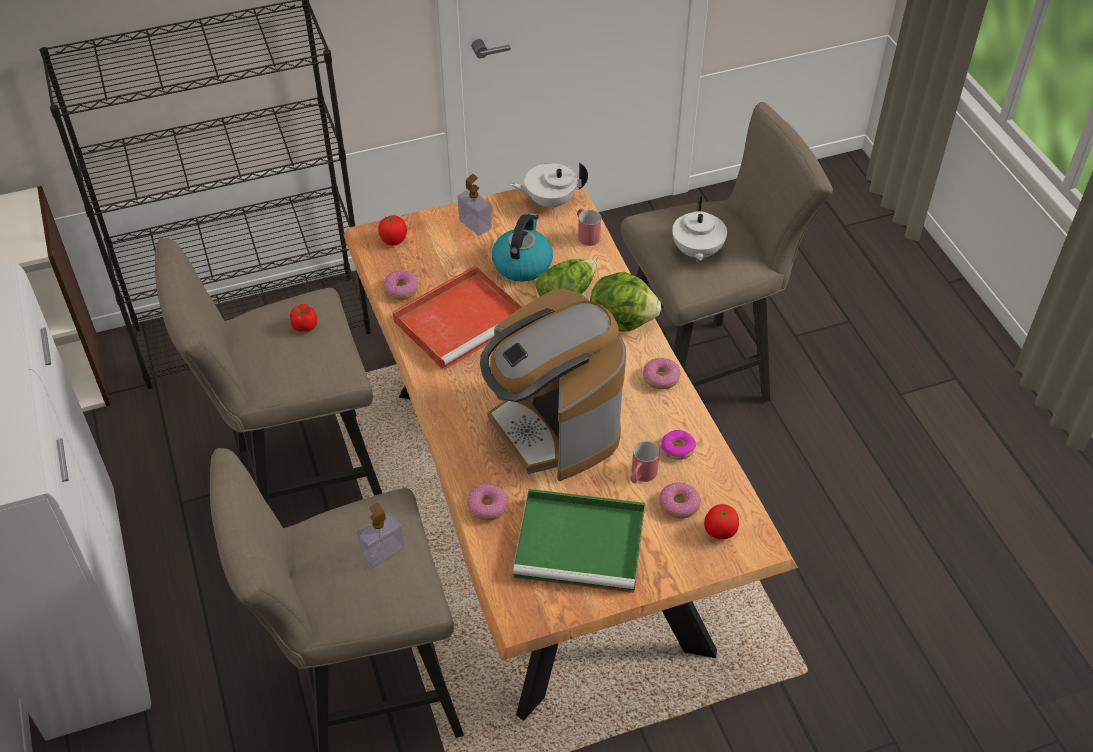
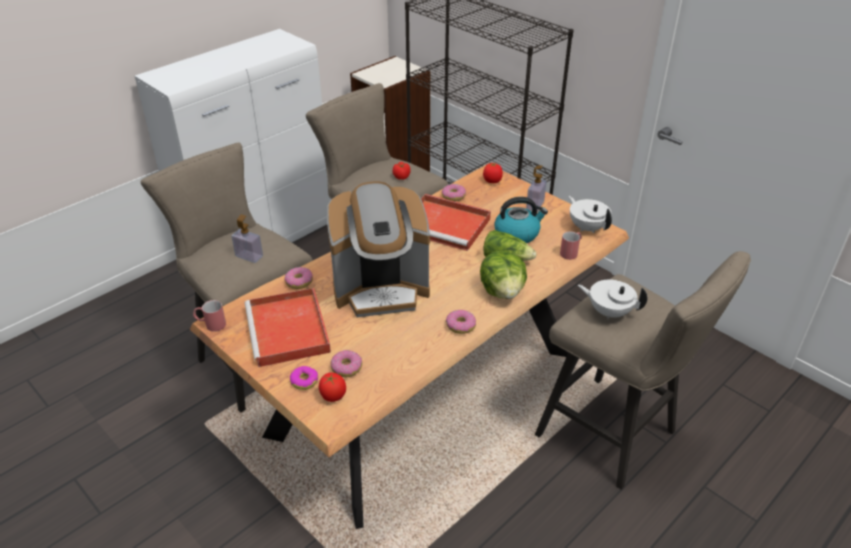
camera: 65 degrees right, 10 degrees down
(553, 427) = (381, 289): coffee machine -> coffee machine turned 135 degrees counterclockwise
(583, 543) = (289, 331): green tray -> red tray
(641, 476) = (362, 342): red mug -> red mug (211, 324)
(677, 448) = (399, 352): donut -> donut (304, 381)
(696, 252) = (609, 312): white teapot -> white teapot turned 45 degrees clockwise

